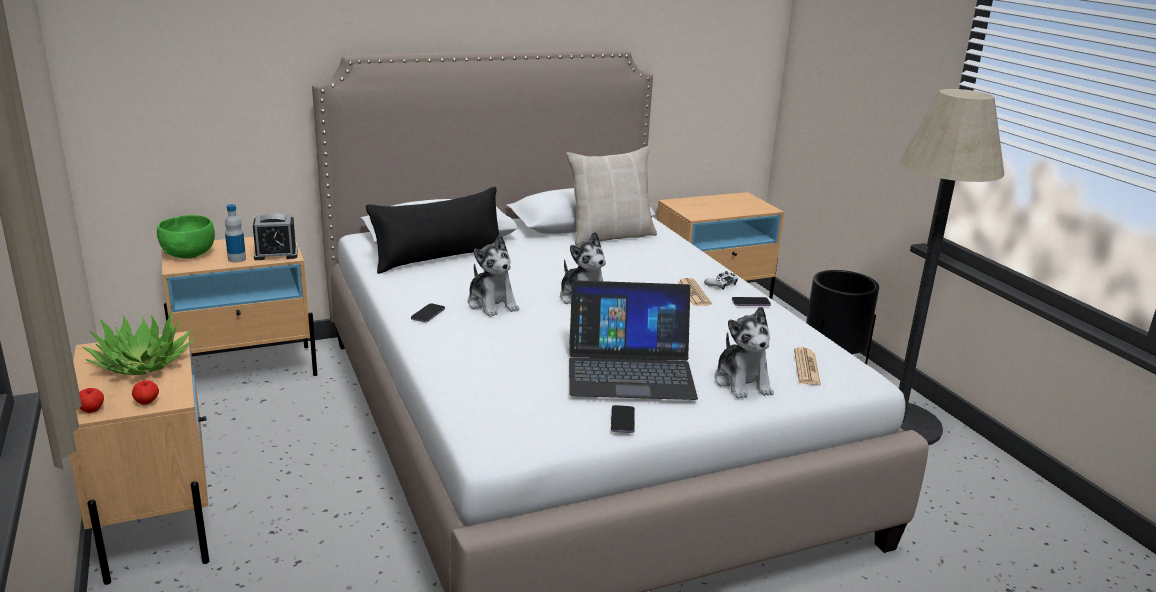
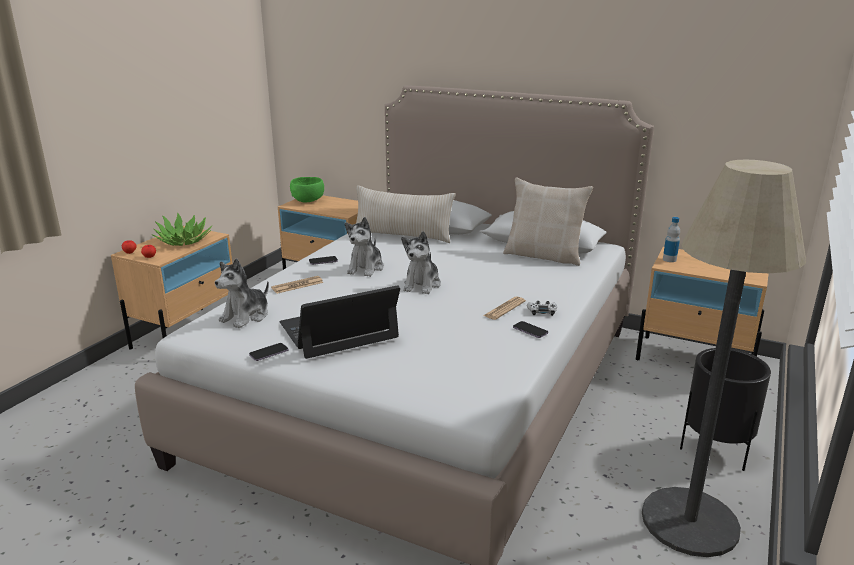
camera: 50 degrees right, 0 degrees up
(237, 259) = (321, 208): bottle -> bottle (669, 259)
(276, 254) = (343, 211): alarm clock -> none
(439, 258) = (403, 236): black pillow -> beige pillow
(630, 370) = (338, 330): laptop -> laptop turned 105 degrees clockwise
(742, 382) = (387, 370): plush toy -> plush toy (246, 316)
(806, 367) = (454, 384): newspaper -> newspaper (297, 285)

